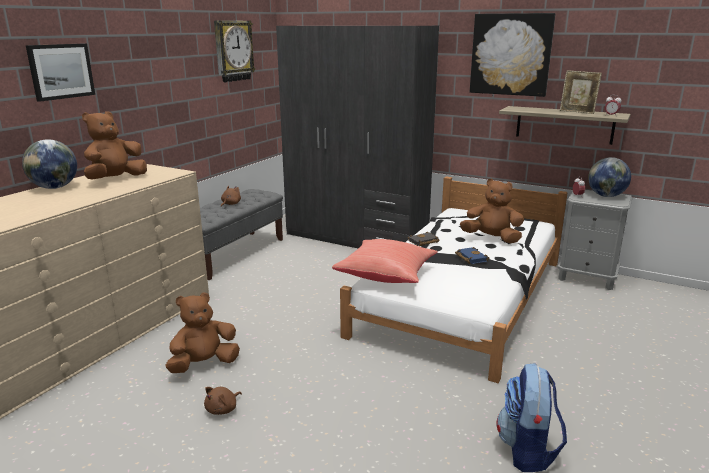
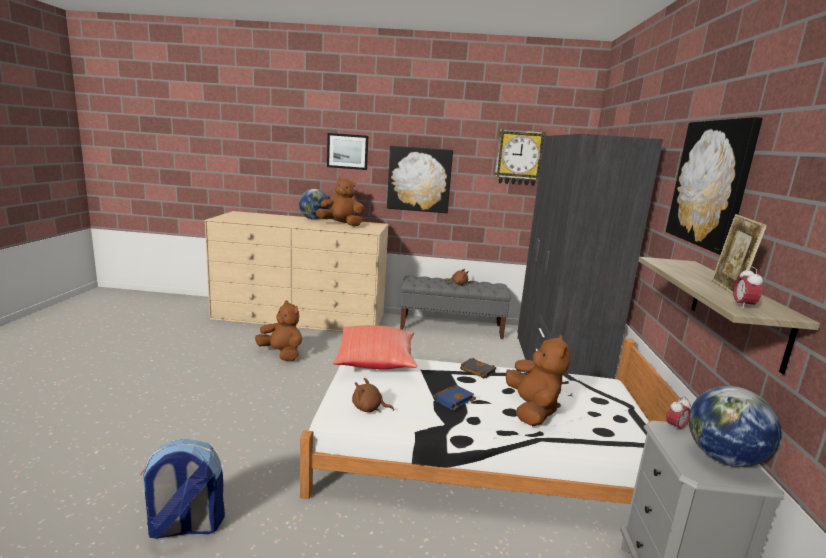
camera: 65 degrees right, 5 degrees down
(154, 94) = (419, 179): none -> picture
(223, 409) = (230, 371): brown plush toy -> brown plush toy (369, 408)

